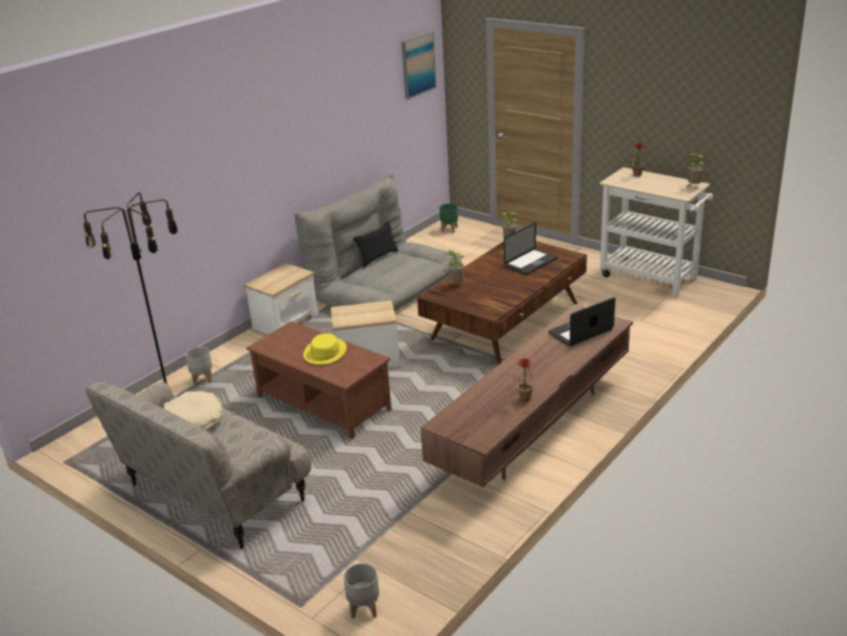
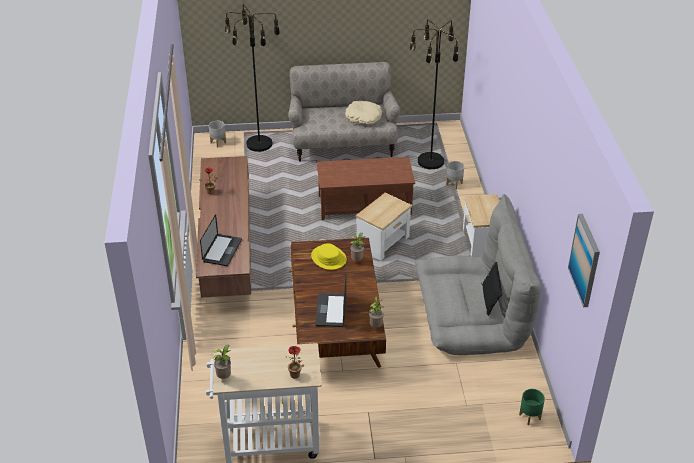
camera: 135 degrees right, 10 degrees up
(313, 565) = (258, 144): none -> floor lamp
(325, 352) = (360, 173): yellow hat -> yellow hat (328, 258)

